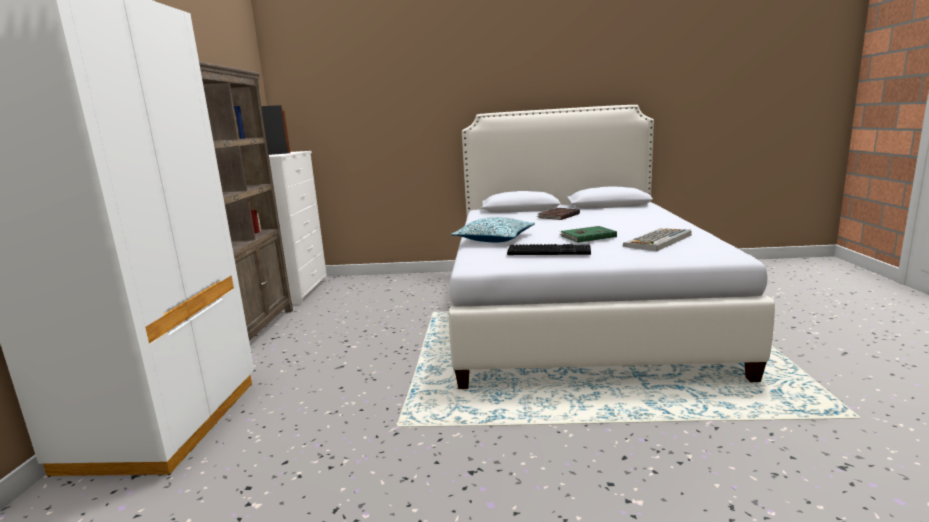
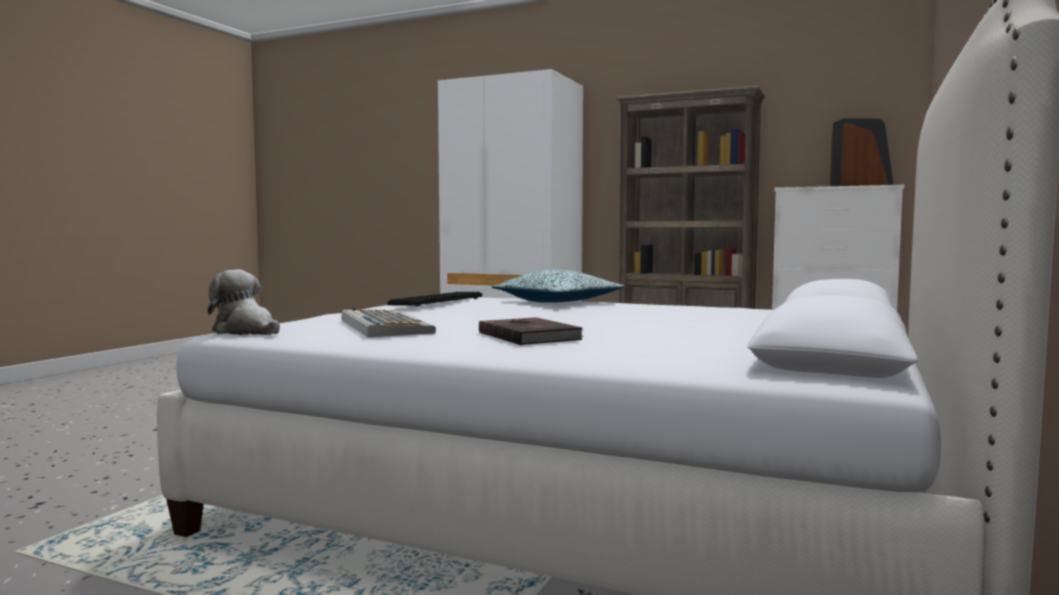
camera: 110 degrees right, 10 degrees down
(558, 216) = (703, 324): brown book -> brown book (530, 336)
(587, 236) = (481, 313): green book -> none
(727, 254) = (246, 332): none -> plush toy

